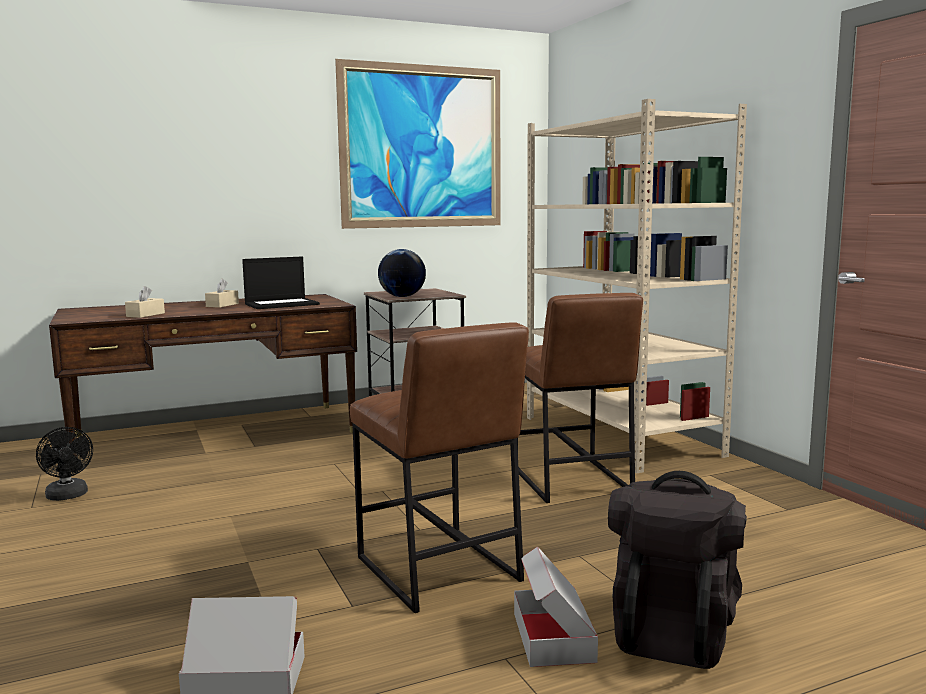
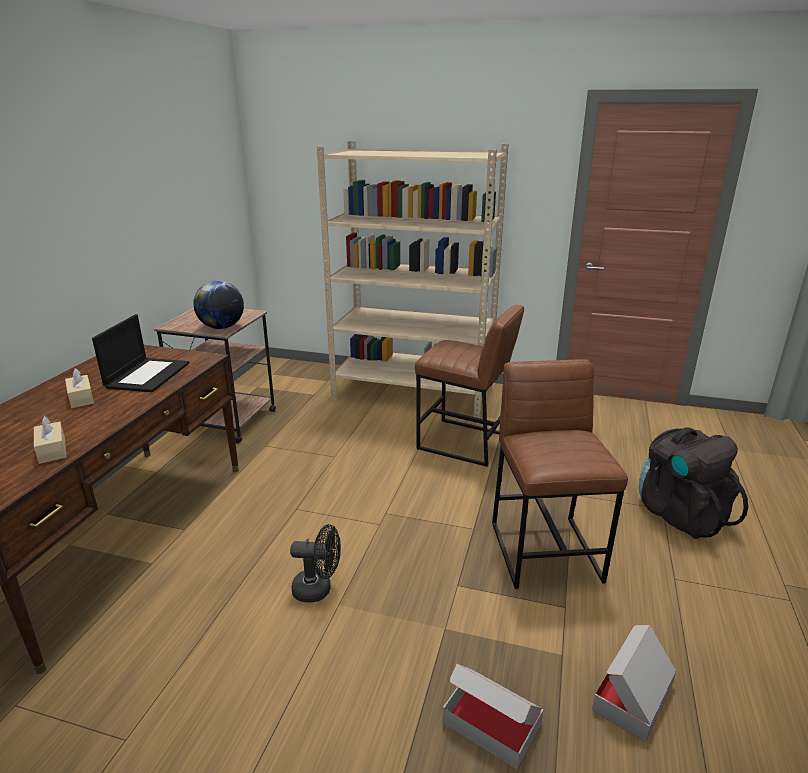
camera: 50 degrees left, 15 degrees up
(68, 496) = (134, 699): black fan -> black fan (318, 589)
(422, 147) = (167, 160): picture -> none
(439, 570) = (544, 549): brown chair -> brown chair turned 105 degrees counterclockwise
(553, 637) = (662, 551): cardboard box -> cardboard box (492, 723)

